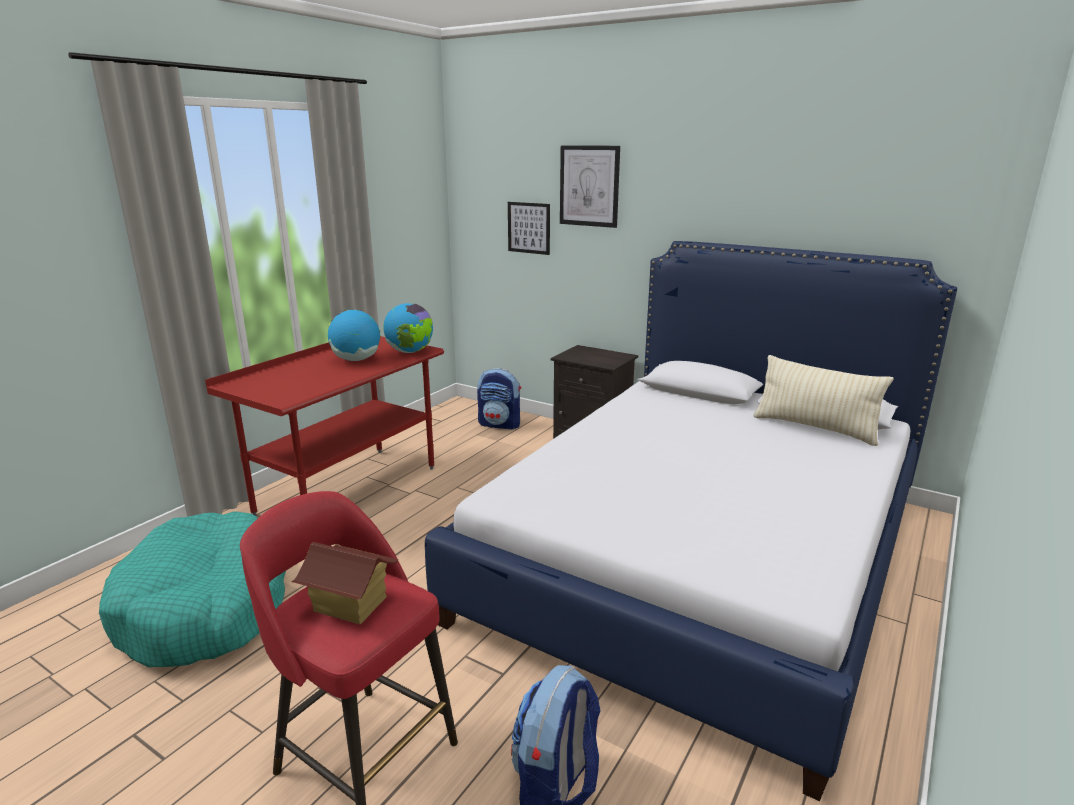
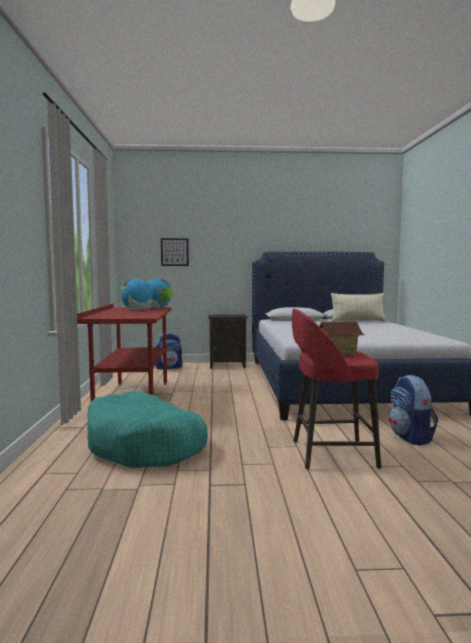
camera: 35 degrees left, 15 degrees down
(589, 186) = (212, 228): picture -> none

